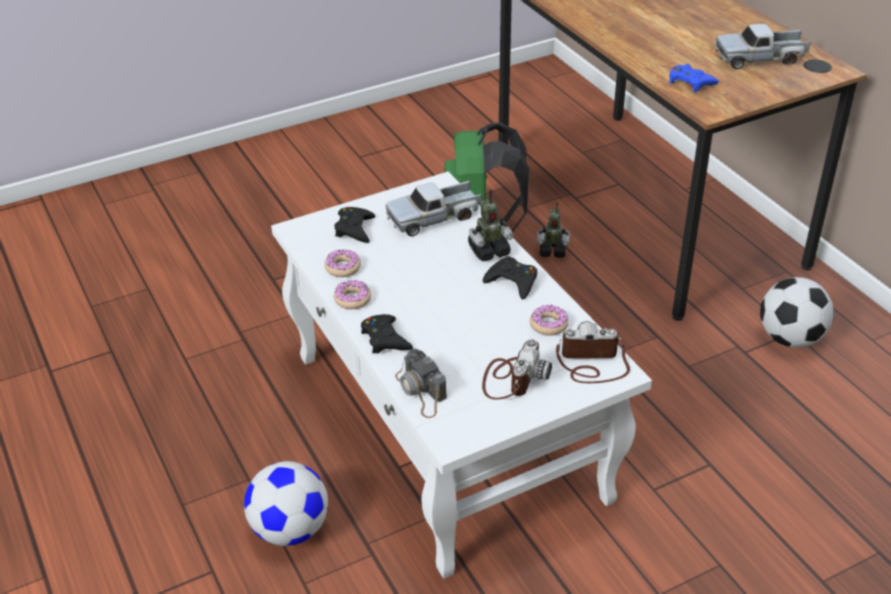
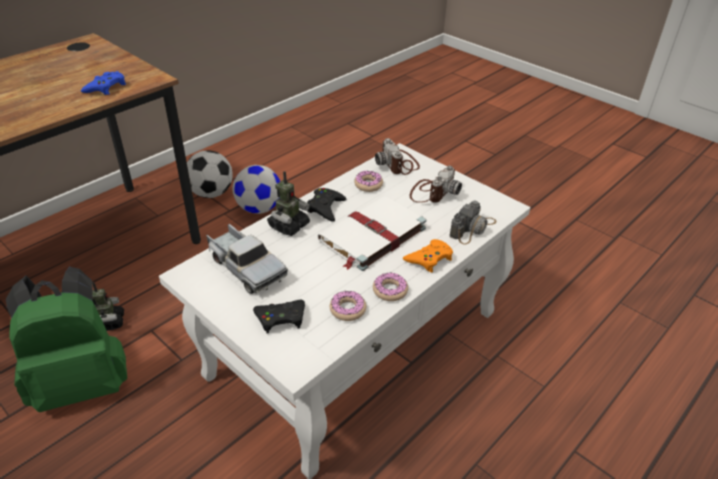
camera: 110 degrees left, 0 degrees up
(290, 530) = (507, 412): football -> football (259, 209)
(385, 339) = (429, 259): black game controller -> orange game controller
(446, 305) = (371, 235): none -> white book
(489, 251) = (288, 226): toy robot -> toy robot turned 75 degrees clockwise
(512, 378) = (432, 192): camera -> camera turned 120 degrees clockwise
(760, 58) = (63, 64): toy truck -> none

